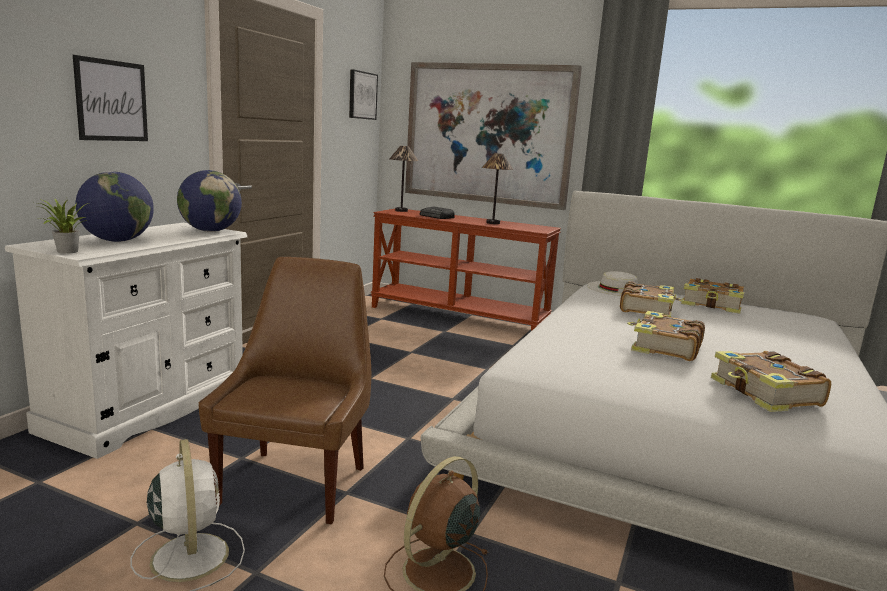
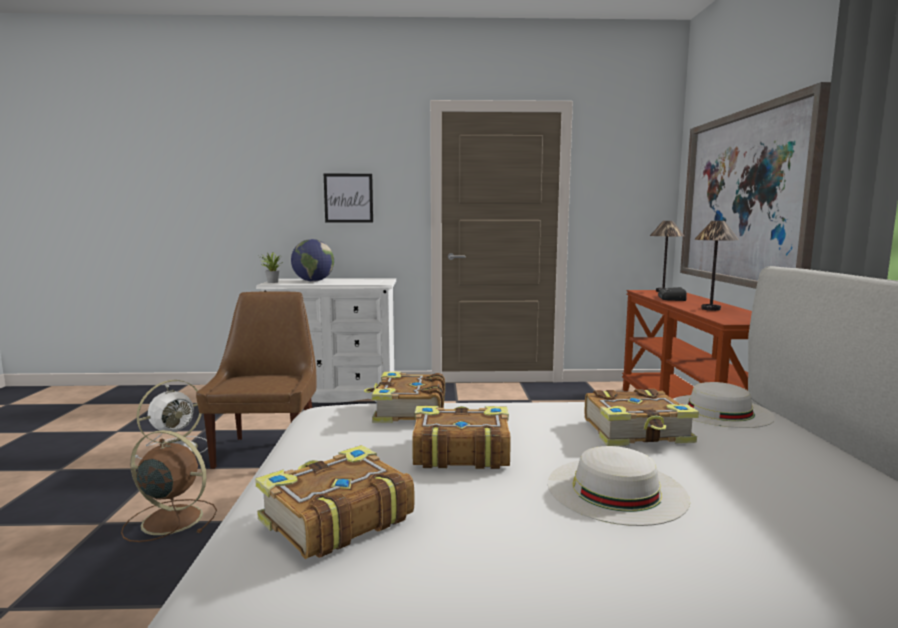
camera: 65 degrees right, 5 degrees down
(210, 231) = (377, 282): globe -> none
(296, 482) = (268, 450): brown chair -> brown chair turned 75 degrees counterclockwise
(362, 95) = (640, 173): picture -> none
(712, 305) = (798, 472): book -> book (408, 410)
(730, 334) = (616, 489): none -> white hat

